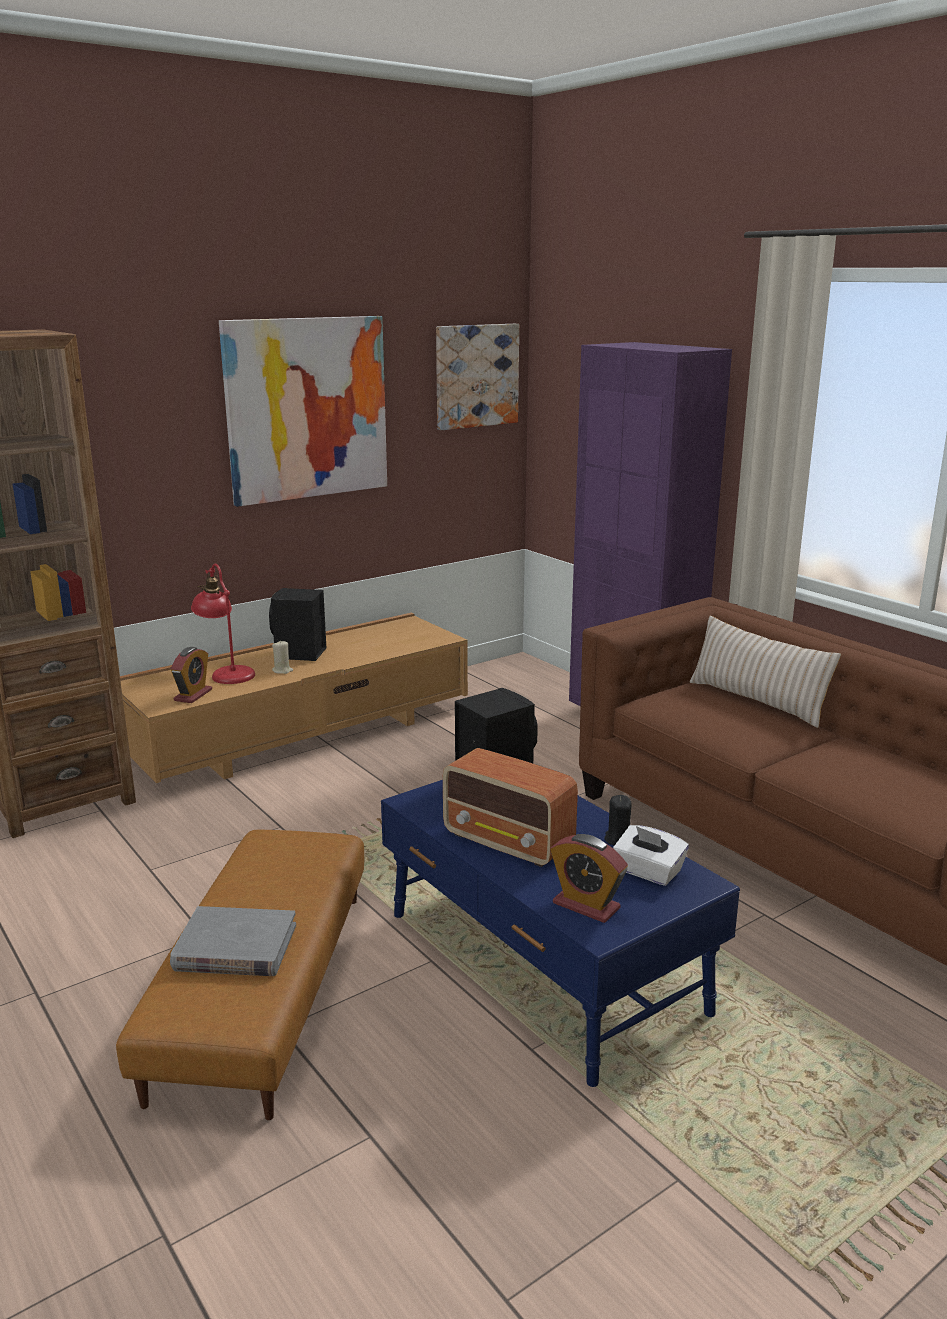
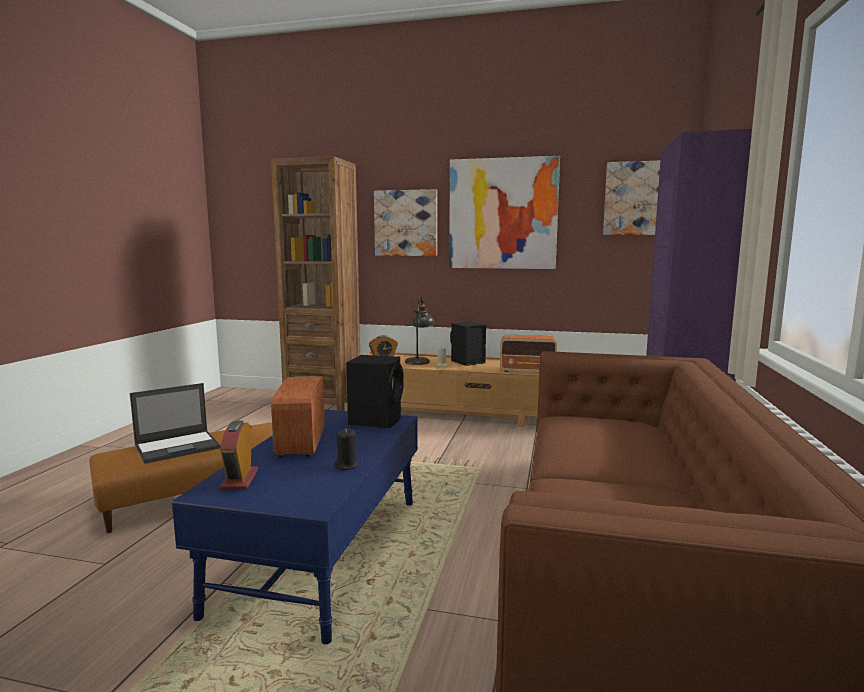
camera: 50 degrees right, 10 degrees down
(149, 436) = (406, 223): none -> picture
(225, 670) = (419, 359): red table lamp -> grey table lamp
(235, 948) = (178, 447): grey book -> laptop
(404, 645) = (528, 371): none -> radio
(648, 872) = (310, 485): white tissue box -> none
(757, 701) = (653, 443): beige pillow -> none

